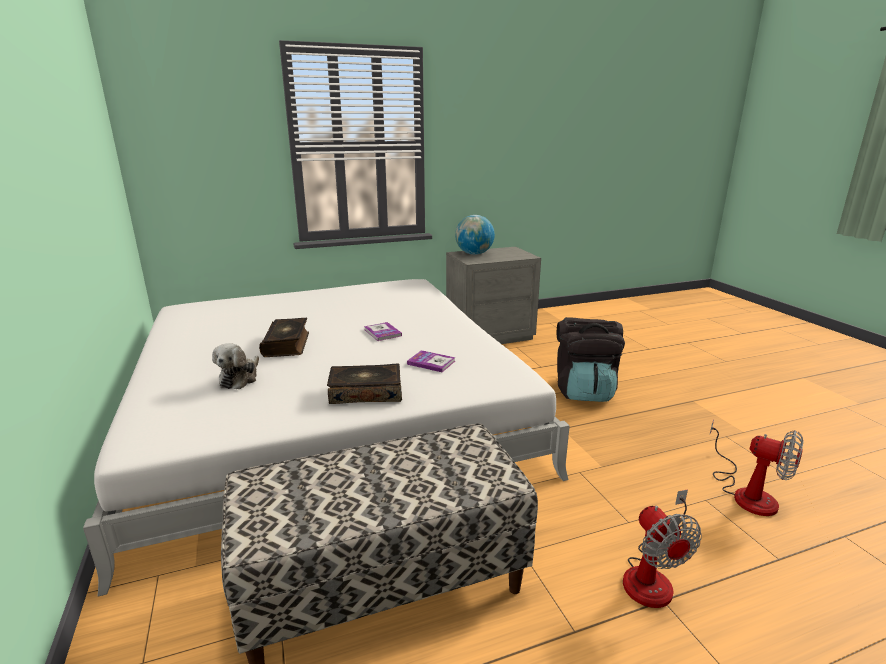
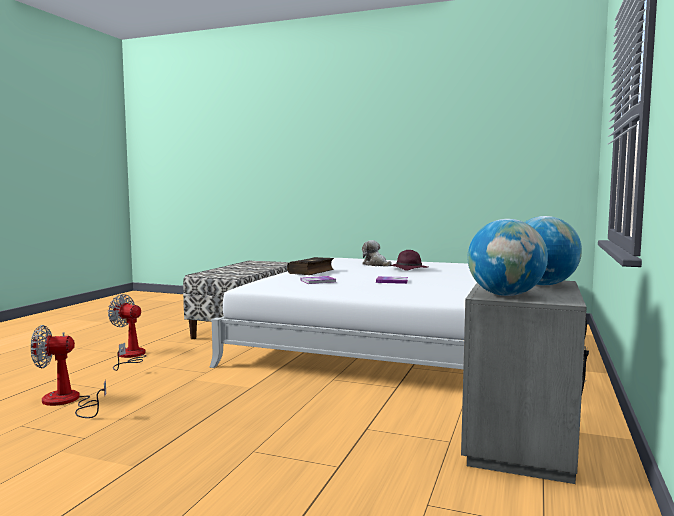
camera: 130 degrees right, 15 degrees down
(287, 344) = (408, 269): book -> purple hat
(519, 254) = (505, 295): none -> globe
(584, 391) = (276, 422): black backpack -> none

